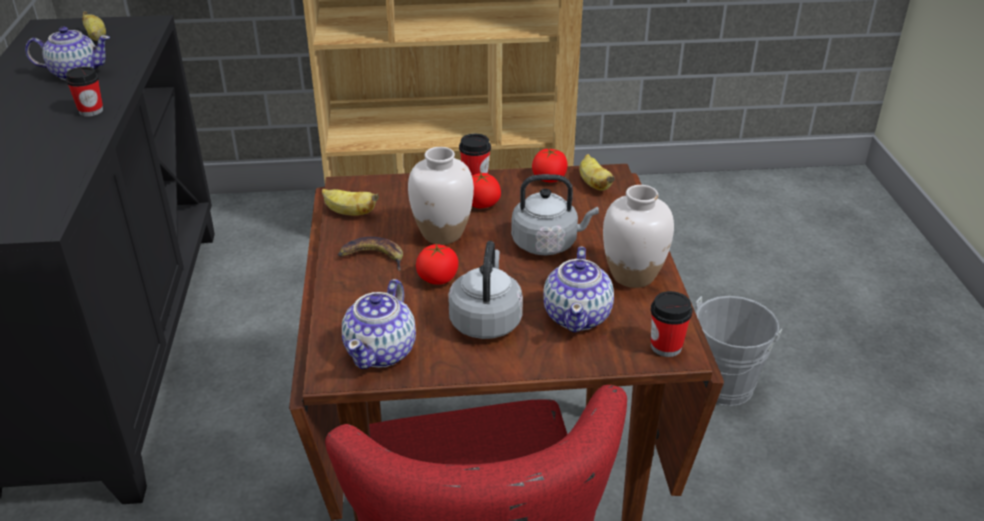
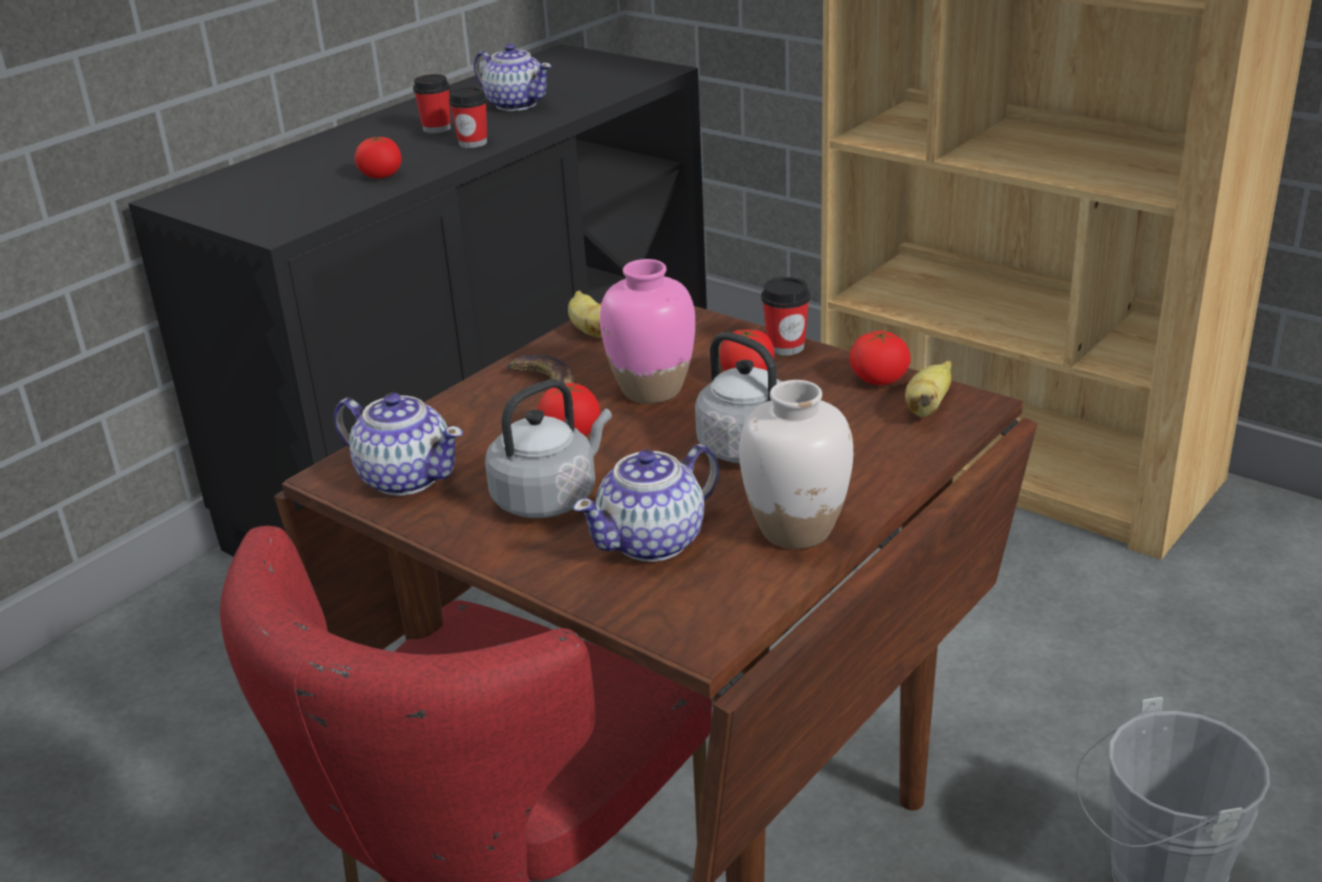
camera: 45 degrees right, 5 degrees down
(55, 156) = (381, 175): none -> tomato
(97, 38) = (588, 75): banana -> none
(382, 351) = (405, 477): teapot -> teapot turned 120 degrees counterclockwise
(442, 234) = (651, 390): white vase -> pink vase
(666, 346) = (698, 625): cup -> cup (436, 128)

